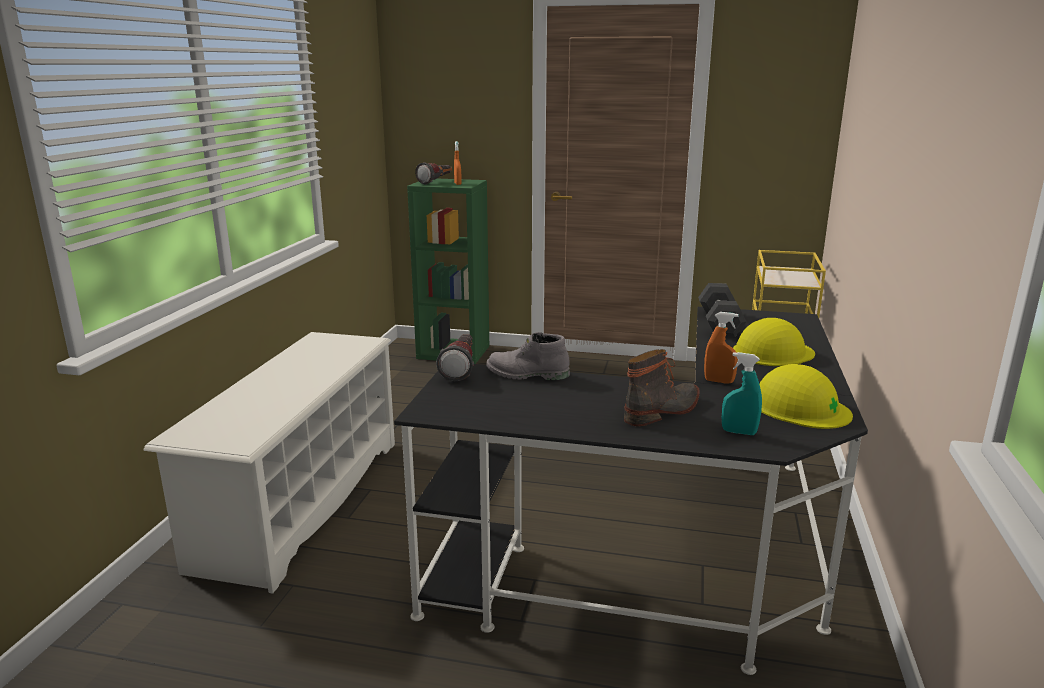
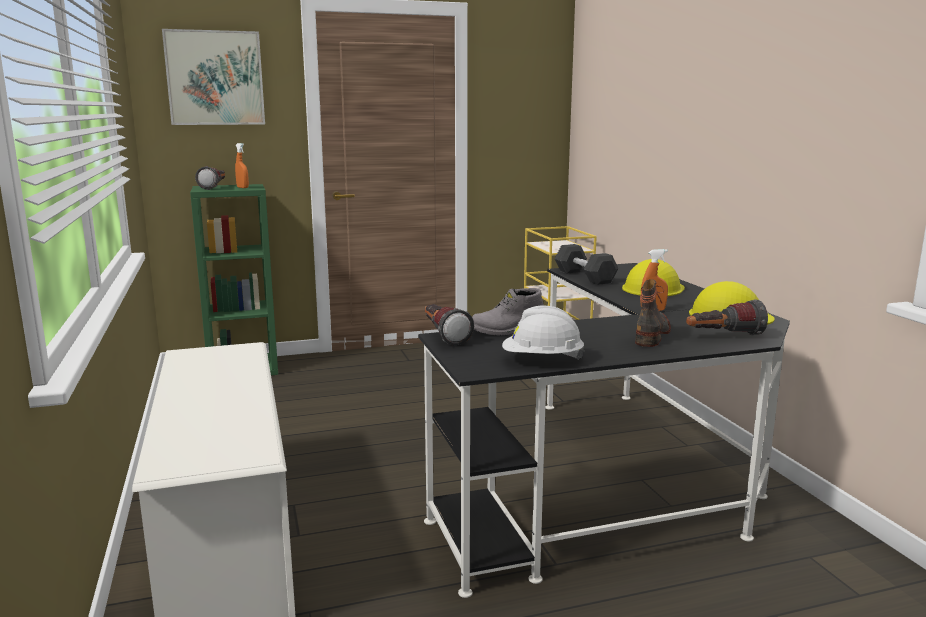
camera: 30 degrees left, 5 degrees down
(450, 76) = (215, 78): none -> picture
(500, 415) = (542, 360): none -> white hard hat
(739, 432) = (723, 336): turquoise spray bottle -> flashlight

